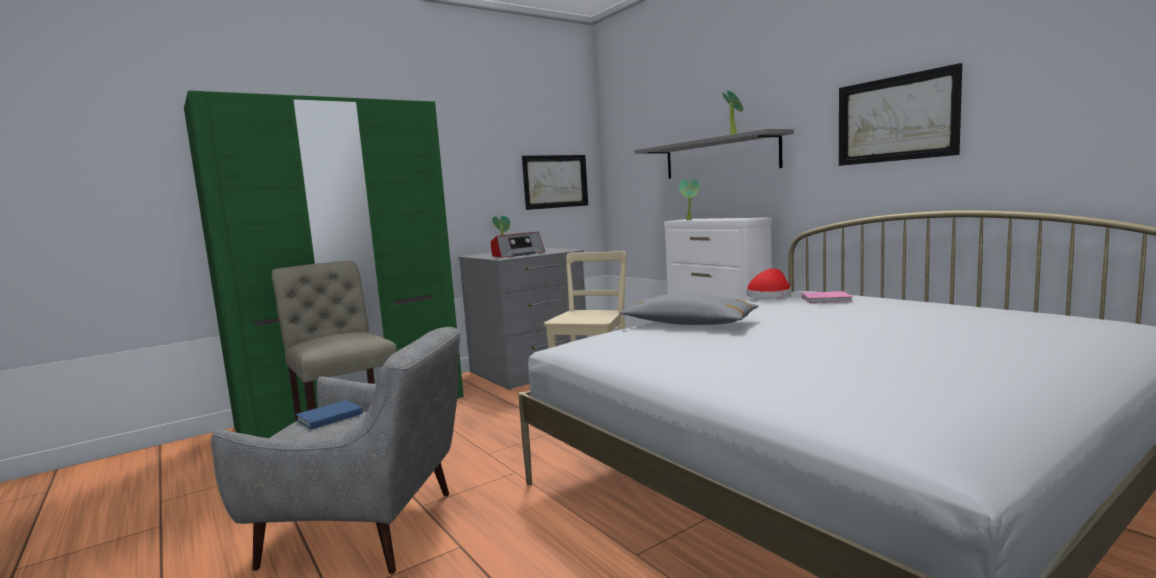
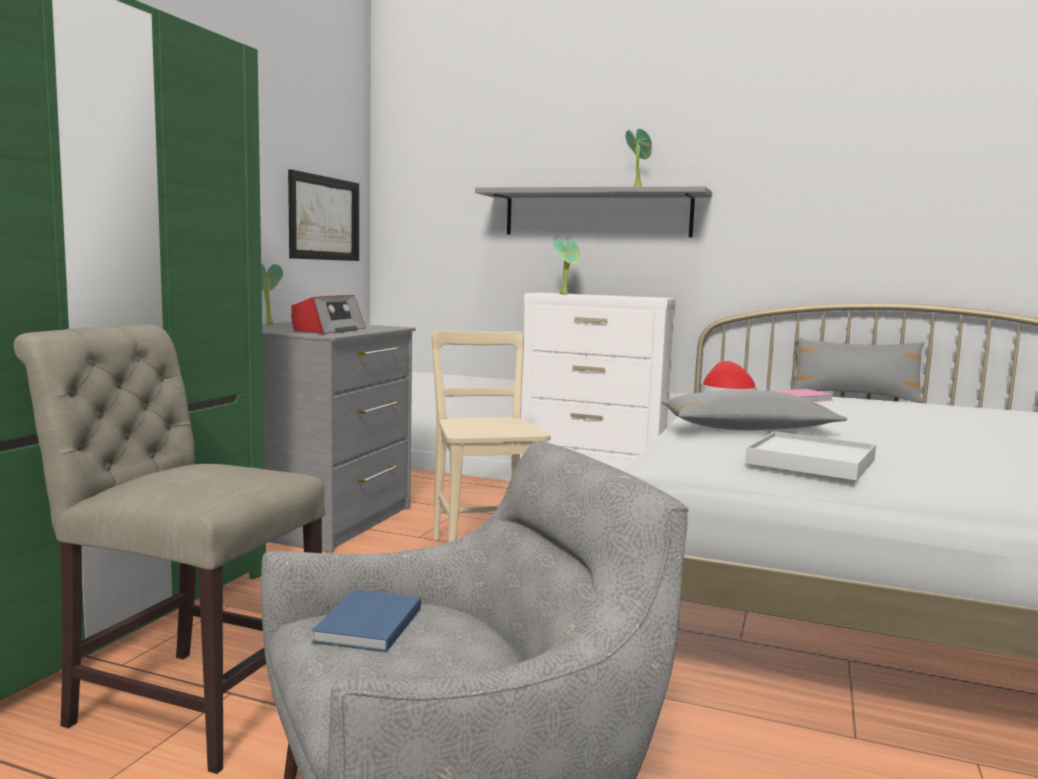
camera: 35 degrees left, 0 degrees up
(649, 349) = (810, 461): none -> white tray
(896, 119) = (844, 197): picture -> none
(907, 298) = (854, 397): none -> grey pillow

